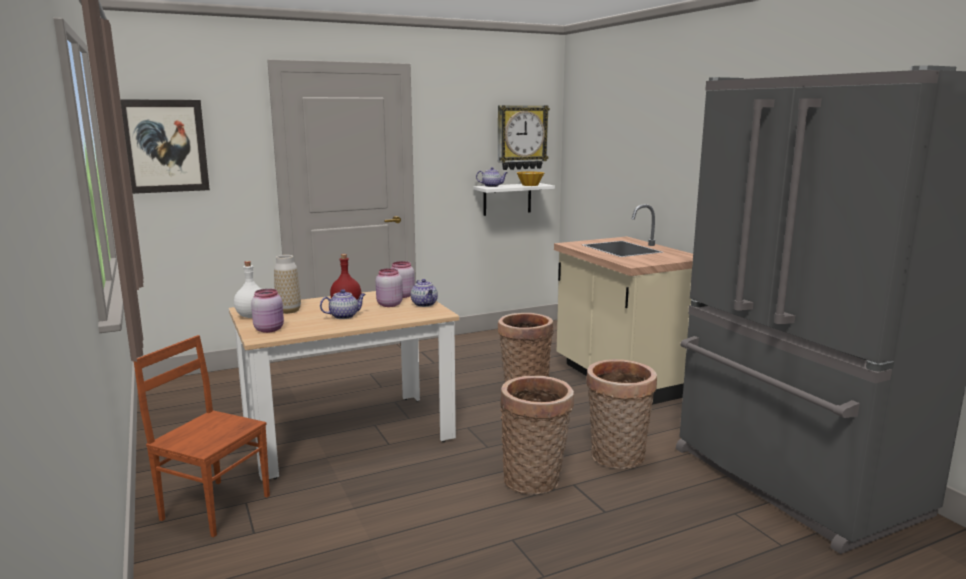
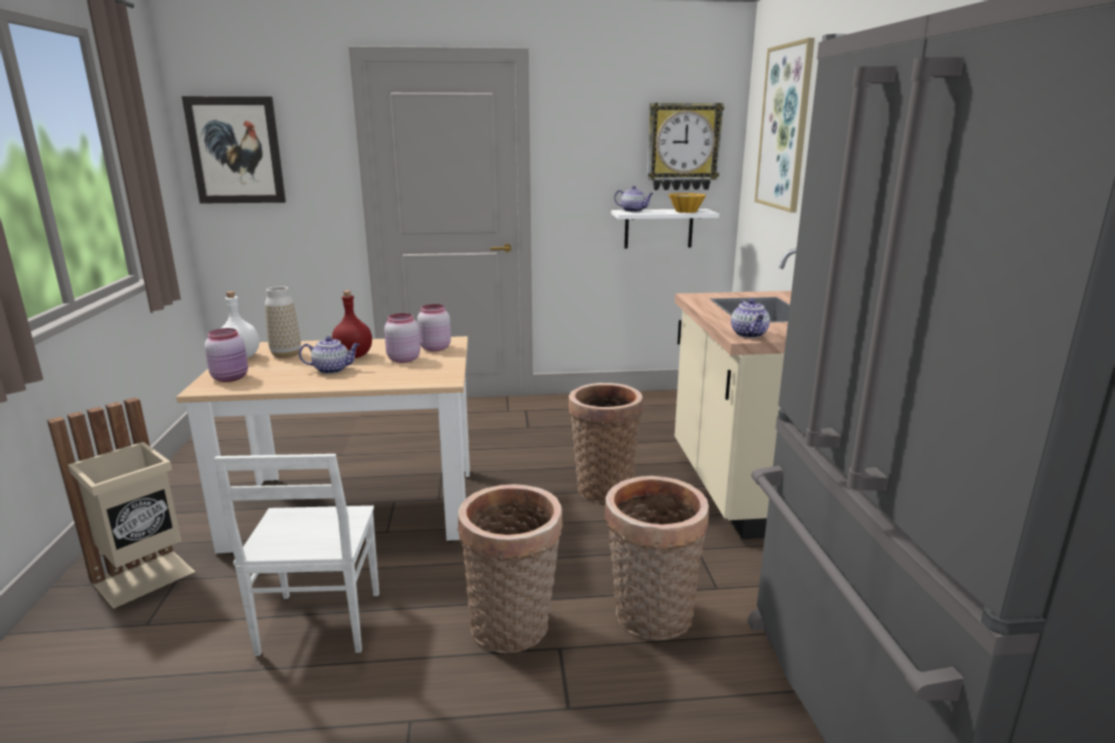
camera: 20 degrees right, 5 degrees up
(215, 506) = (145, 577): brown chair -> beige trash can
(393, 505) = (318, 624): none -> white chair
(425, 304) = (444, 364): teapot -> teapot (749, 334)
(605, 124) = (785, 128): none -> picture

